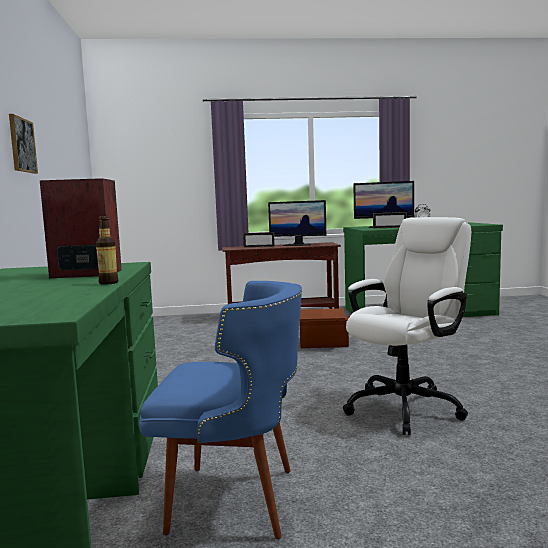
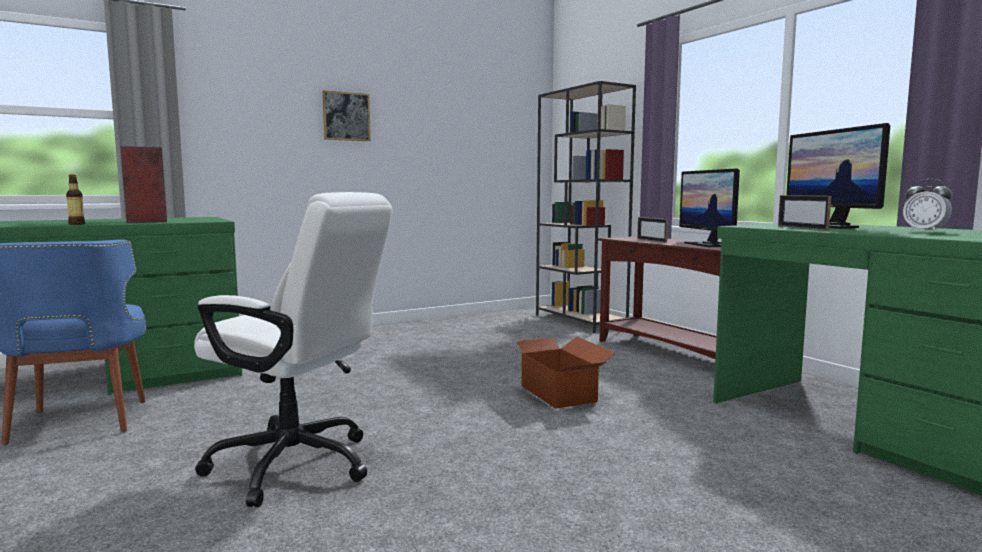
camera: 65 degrees right, 0 degrees up
(171, 319) = (580, 321): none -> bookcase

